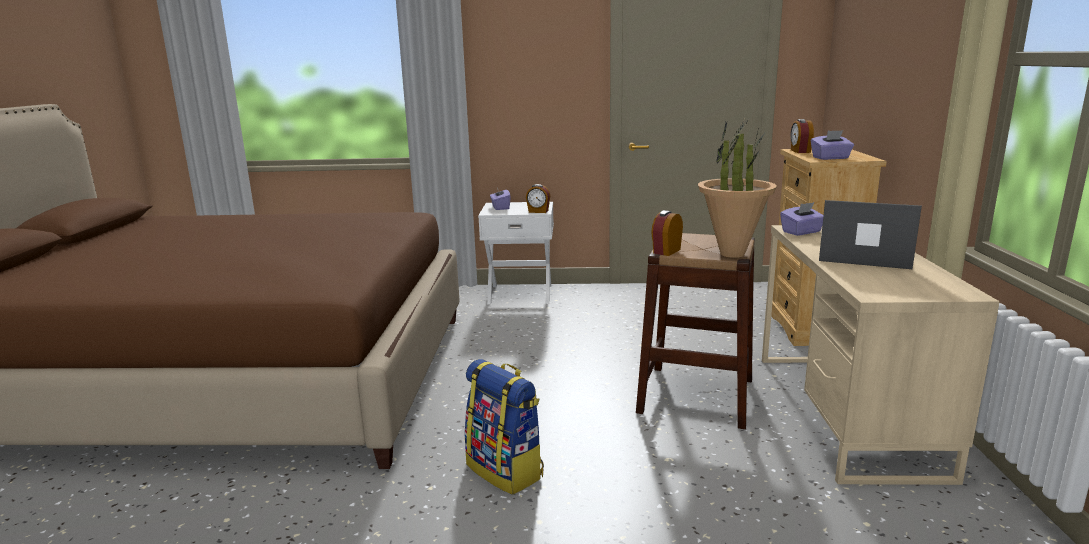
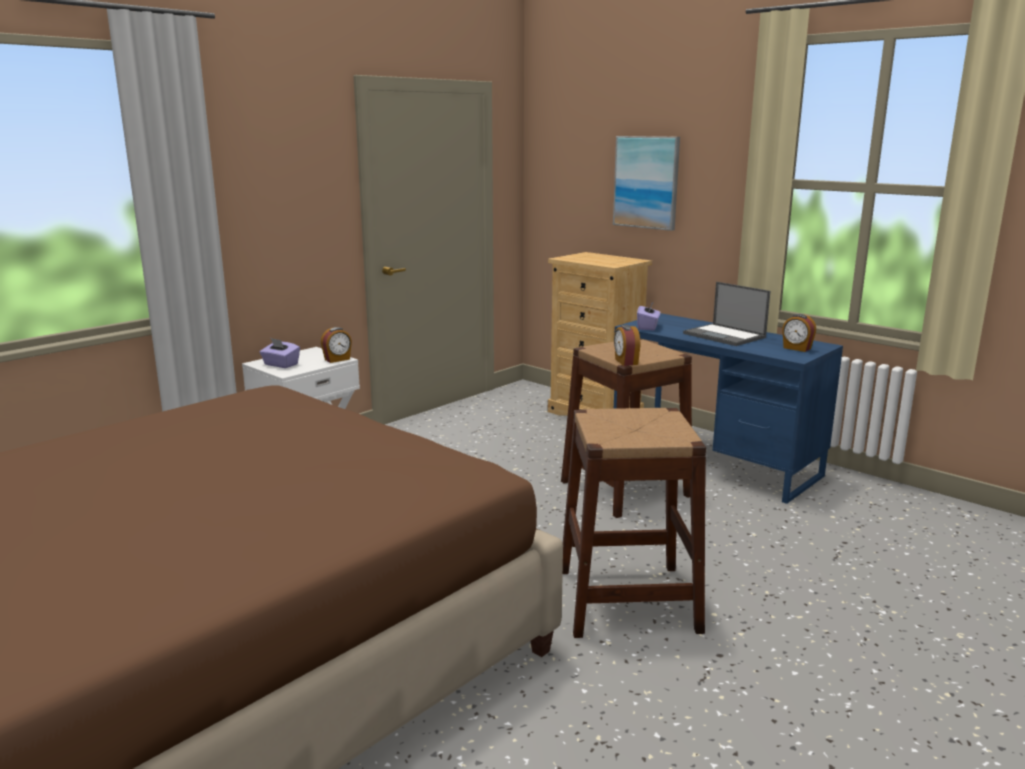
camera: 50 degrees left, 0 degrees up
(506, 470) = (627, 599): backpack -> brown stool
(732, 254) = (666, 352): potted plant -> none
(800, 151) = (571, 259): alarm clock -> alarm clock (796, 348)
(830, 158) = (613, 262): purple tissue box -> none
(844, 412) = (714, 461): beige desk -> blue desk
(863, 256) = (725, 336): laptop -> laptop turned 105 degrees counterclockwise
(899, 65) = (646, 182): none -> picture

